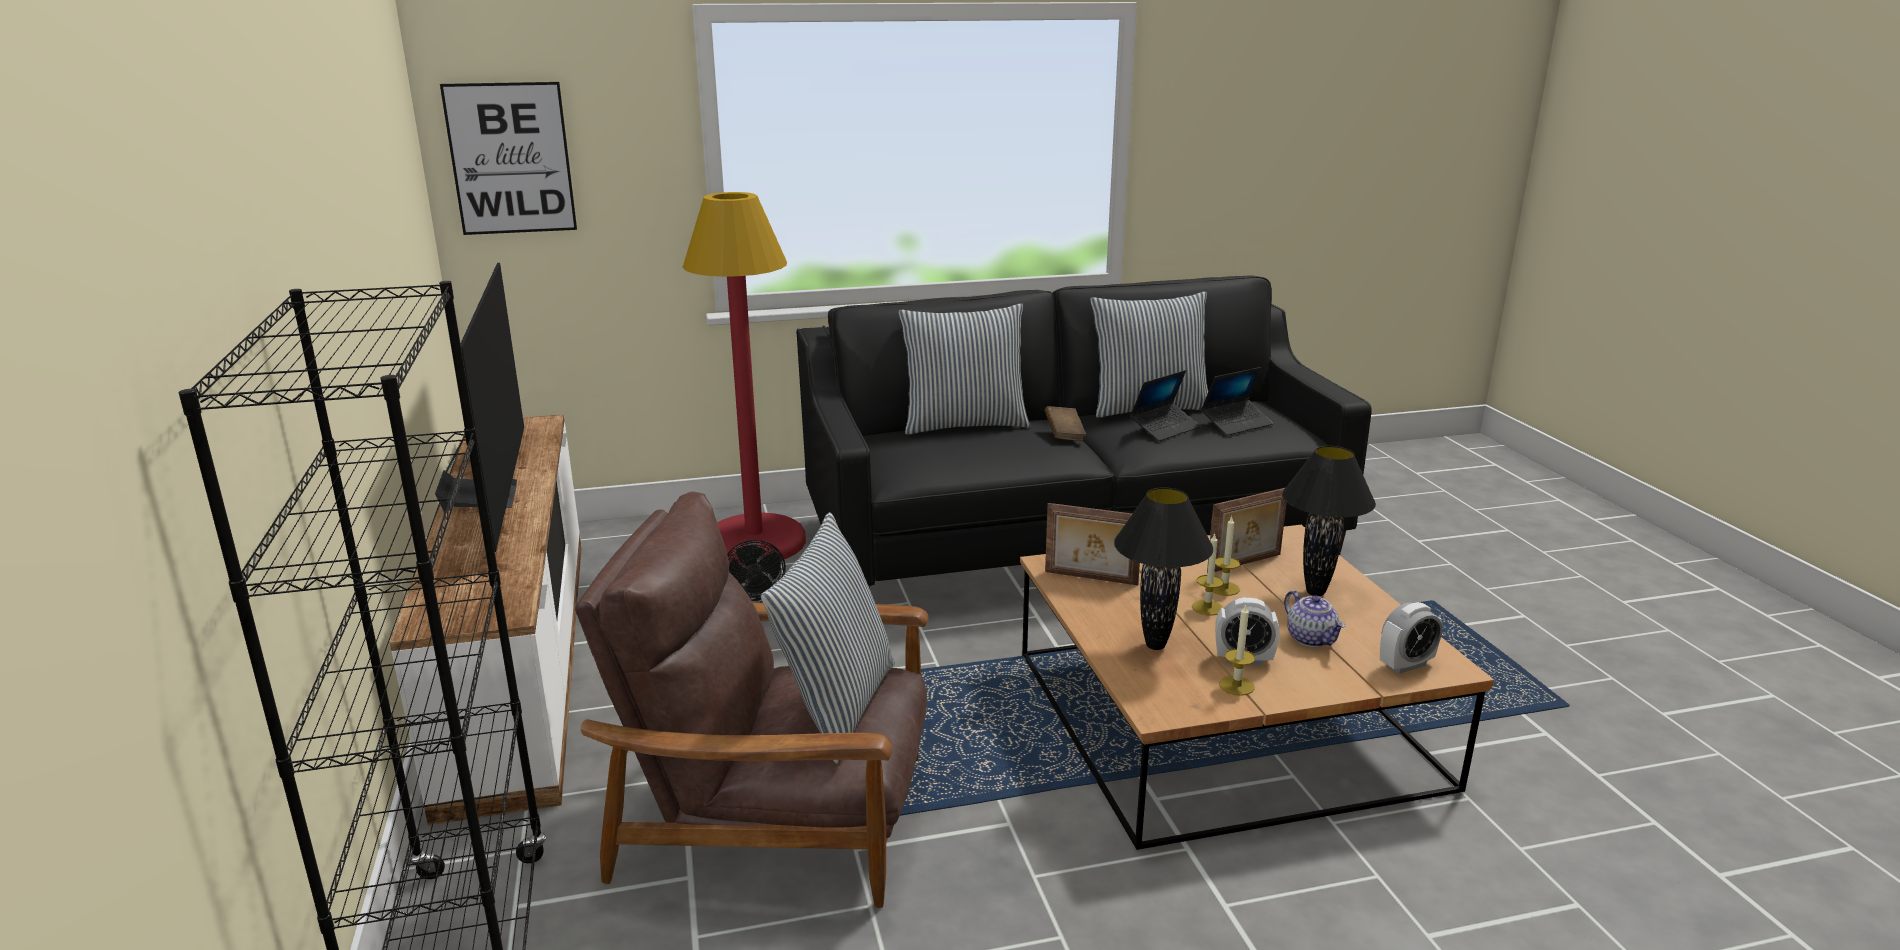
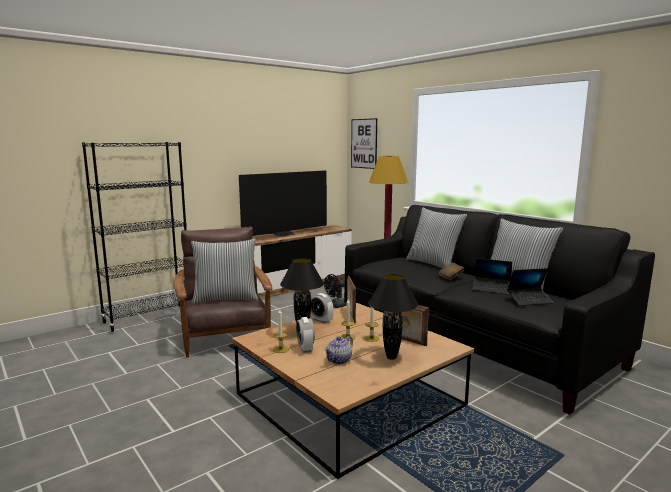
camera: 65 degrees right, 10 degrees down
(1236, 424) = (529, 300): laptop -> laptop turned 45 degrees counterclockwise
(1406, 665) = (332, 384): alarm clock -> alarm clock (321, 320)

